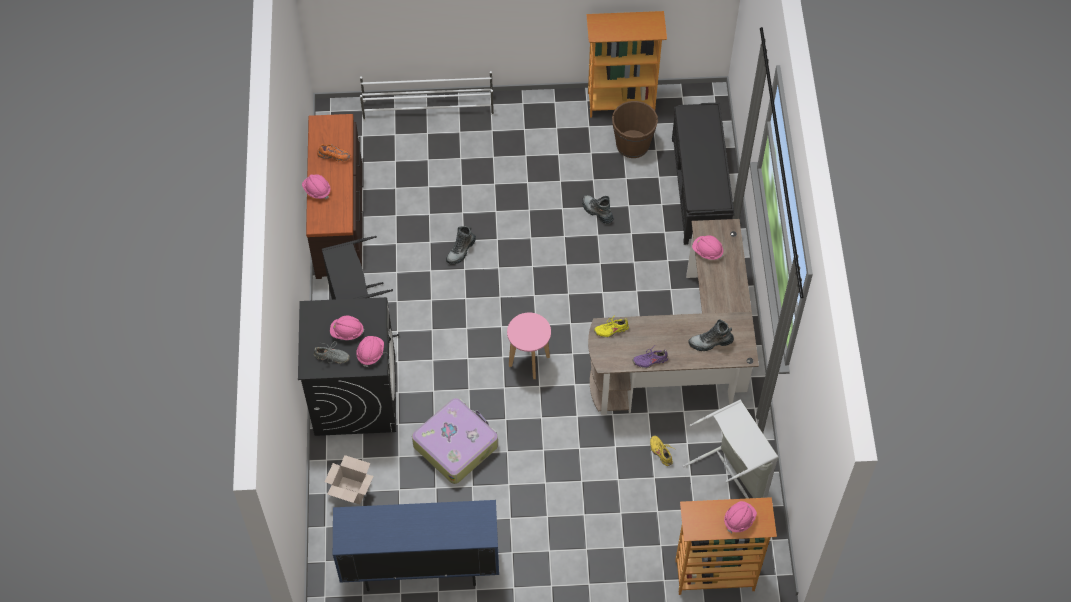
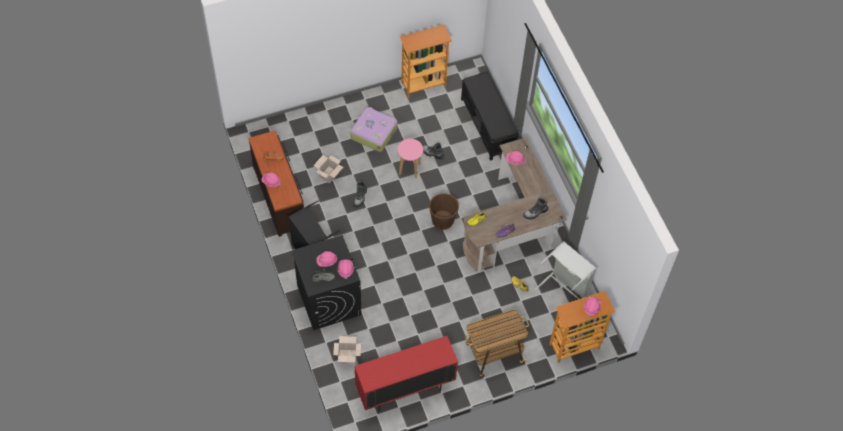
camera: 20 degrees left, 0 degrees up
(420, 568) = (405, 389): blue cabinet -> red cabinet
(426, 204) = (329, 174): none -> cardboard box
(428, 108) = (308, 115): white shoe rack -> none
(456, 445) = (399, 313): suitcase -> suitcase (373, 132)
(529, 361) = (424, 252): pink stool -> pink stool (409, 169)
(579, 551) = (493, 354): none -> cart
(632, 145) = (439, 108): brown bucket -> brown bucket (442, 220)

